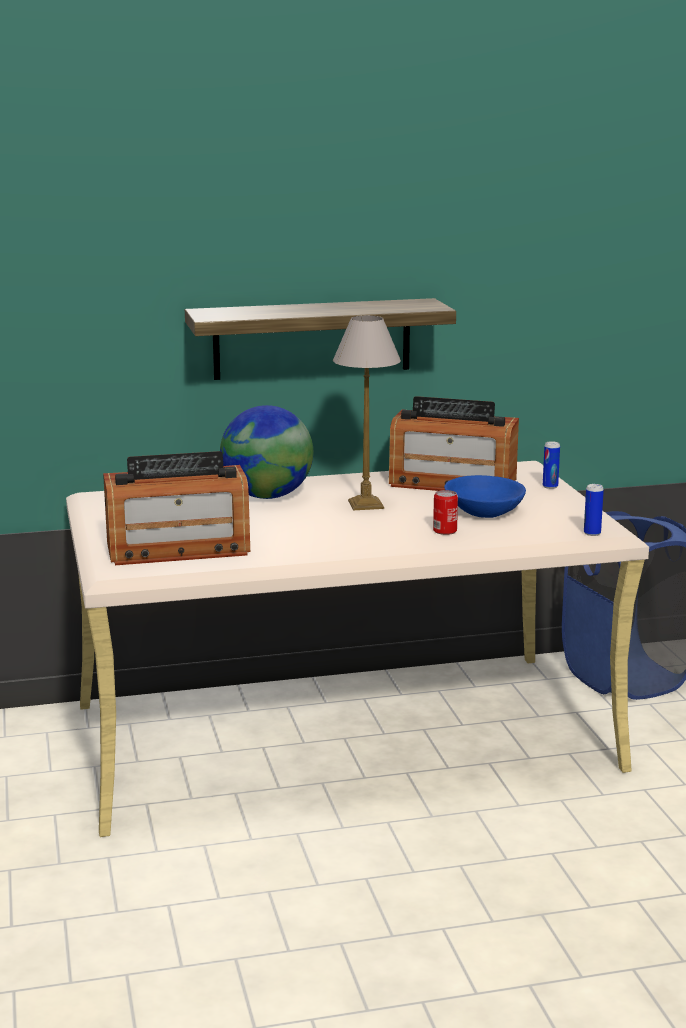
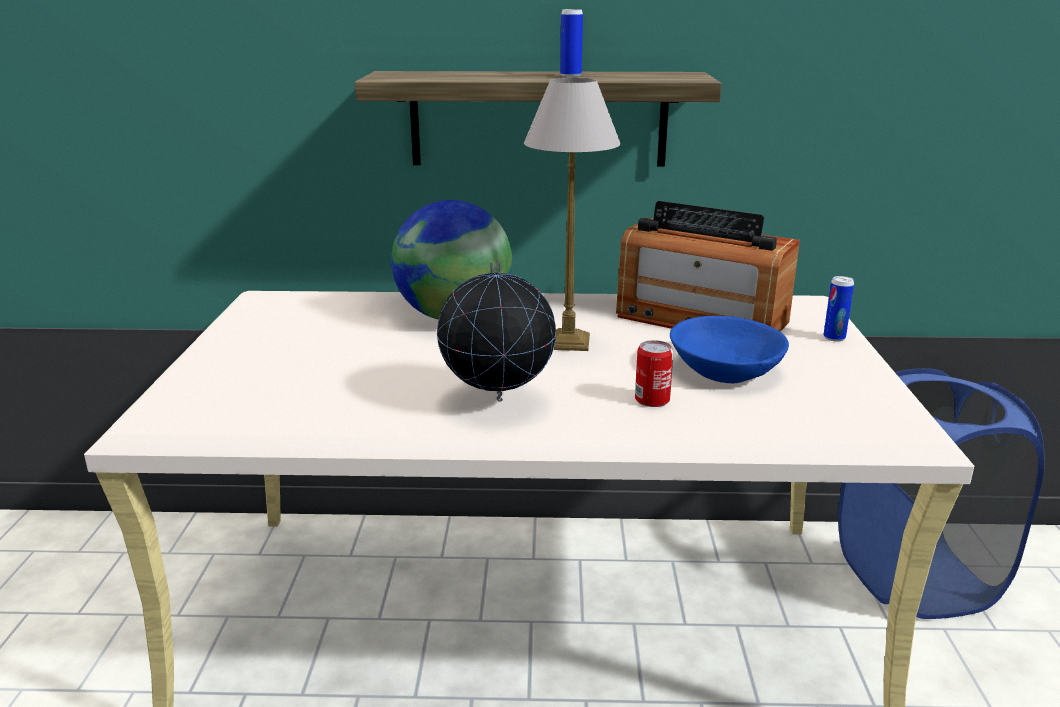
camera: 15 degrees right, 5 degrees up
(178, 549) = (269, 389): radio -> none
(343, 540) = (497, 400): none -> globe
(592, 533) = (880, 431): can -> can (570, 75)

